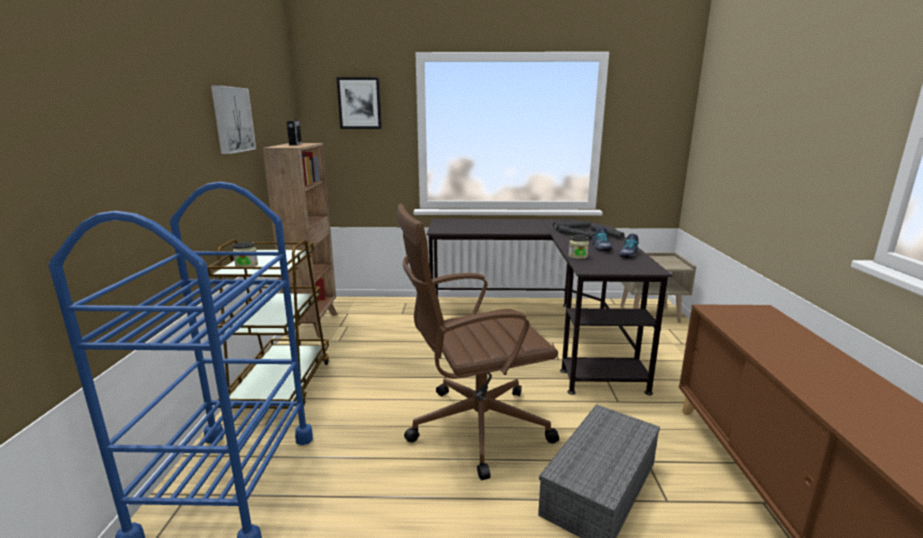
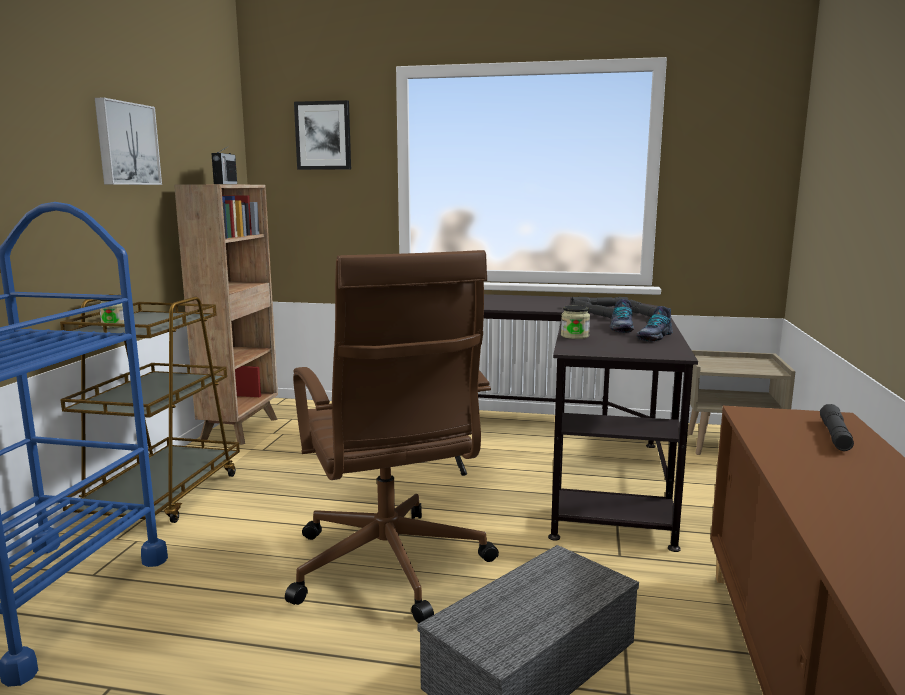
camera: 10 degrees right, 5 degrees down
(474, 427) = (389, 568): brown office chair -> brown office chair turned 105 degrees counterclockwise
(774, 324) = (835, 436): none -> grey flashlight

